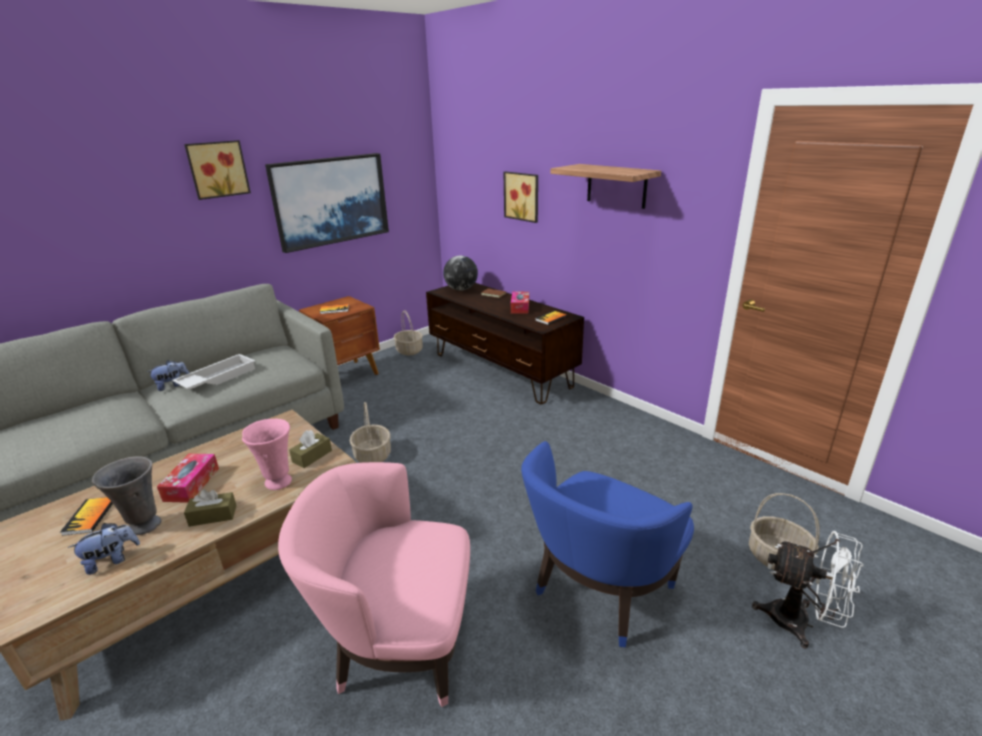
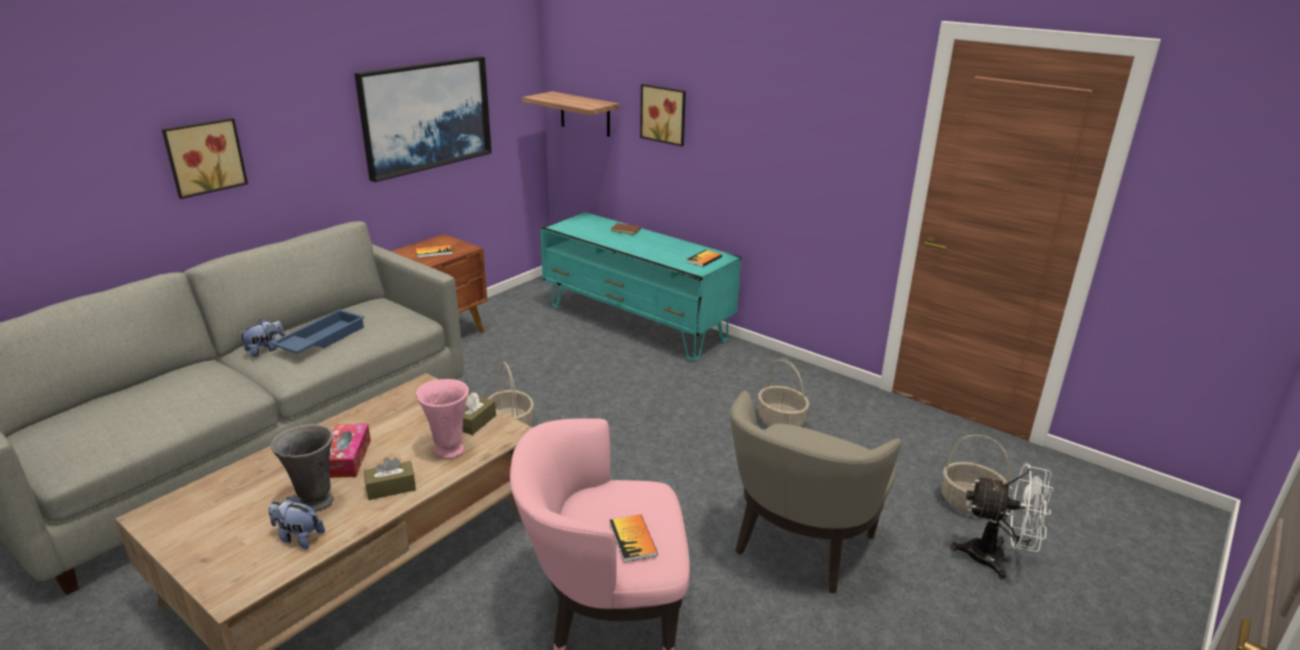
camera: 10 degrees left, 0 degrees up
(90, 517) = (243, 498): book -> book (633, 539)
(112, 560) = (298, 537): plush toy -> plush toy turned 120 degrees counterclockwise
(217, 169) = (301, 80): picture -> picture (204, 157)
(217, 377) = (321, 339): white tray -> blue tray
(409, 350) = (514, 301): basket -> basket (781, 421)
(461, 289) = (583, 224): globe -> none
(501, 370) = (636, 322): brown tv stand -> turquoise tv stand
(520, 307) = (663, 246): tissue box -> none
(599, 591) = (800, 546): blue armchair -> beige armchair
(616, 186) = (782, 109): shelf -> shelf (585, 114)

